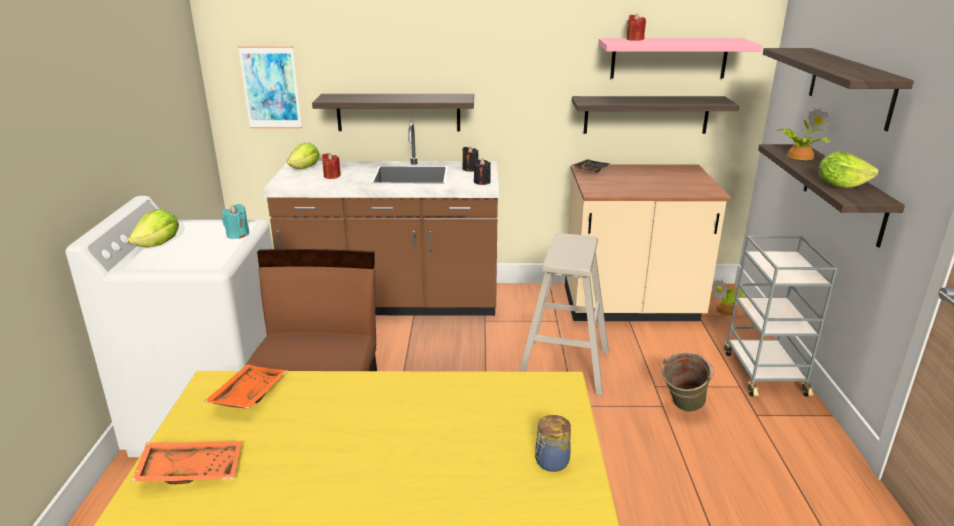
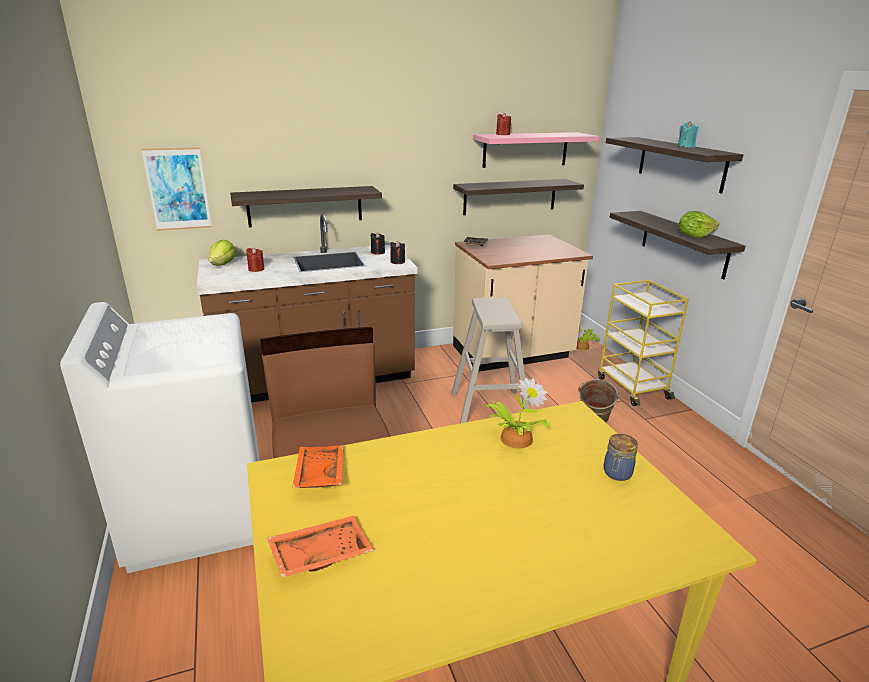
camera: 20 degrees left, 0 degrees up
(159, 244) = (143, 348): lettuce -> none
(237, 234) = (220, 329): turquoise candle -> turquoise candle (685, 146)
(763, 373) = (632, 387): grey cart -> yellow cart
(798, 156) = (645, 219): potted plant -> potted plant (514, 439)

